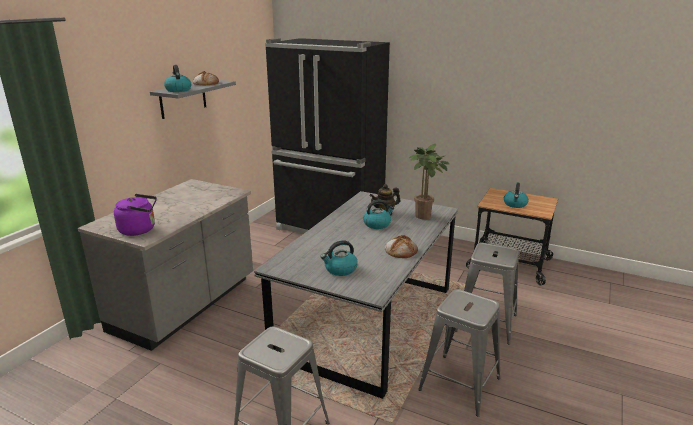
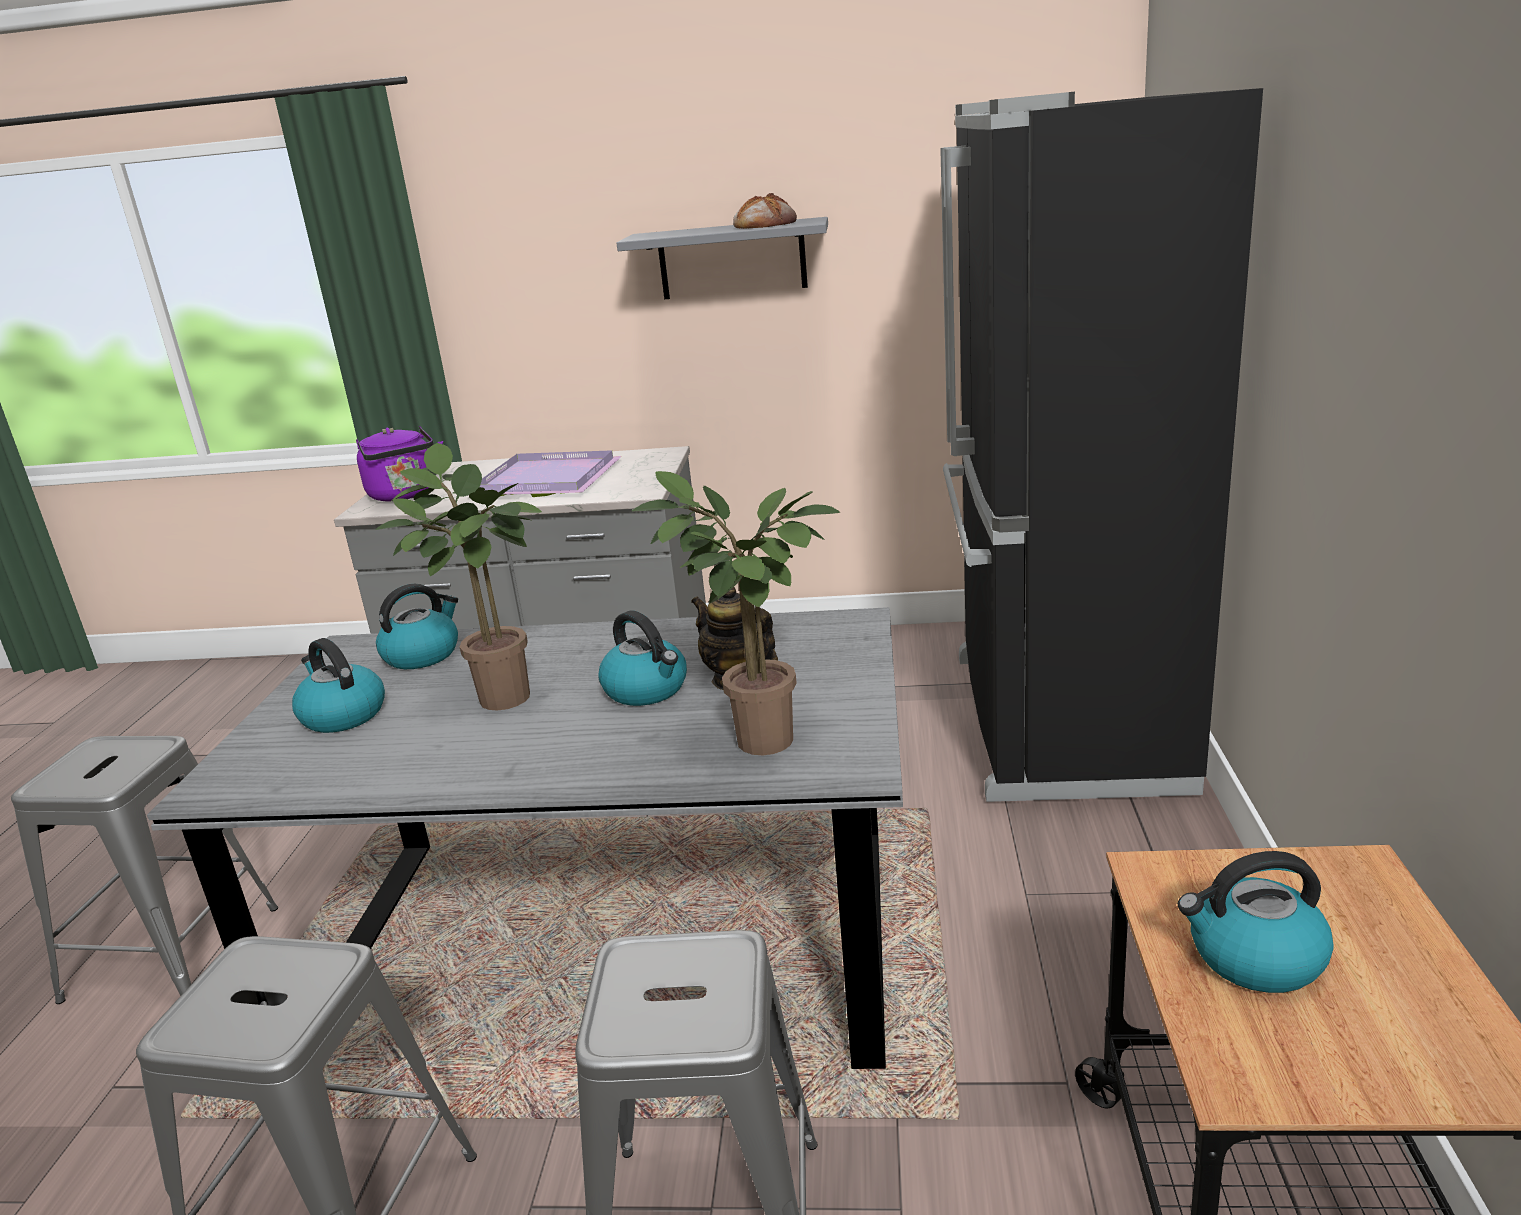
camera: 70 degrees right, 0 degrees up
(178, 90) = (661, 234): kettle -> kettle (422, 654)
(184, 202) = (550, 479): none -> purple tray
(358, 244) = (495, 699): none -> potted plant
(401, 250) = (478, 764): bread -> none

